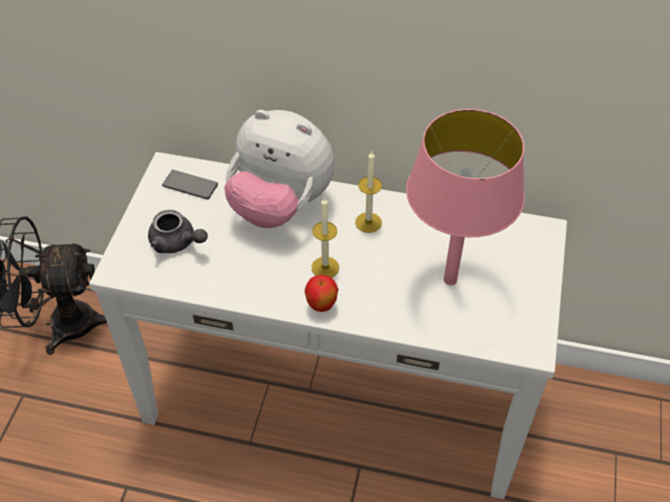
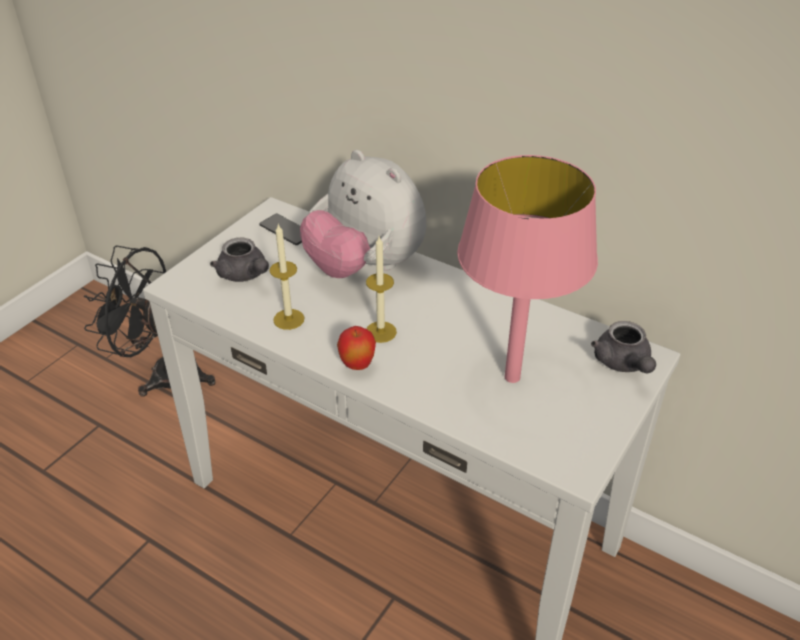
camera: 20 degrees right, 10 degrees down
(368, 222) = (449, 302): candle -> candle (288, 319)
(529, 242) = (623, 364): none -> grey teapot

